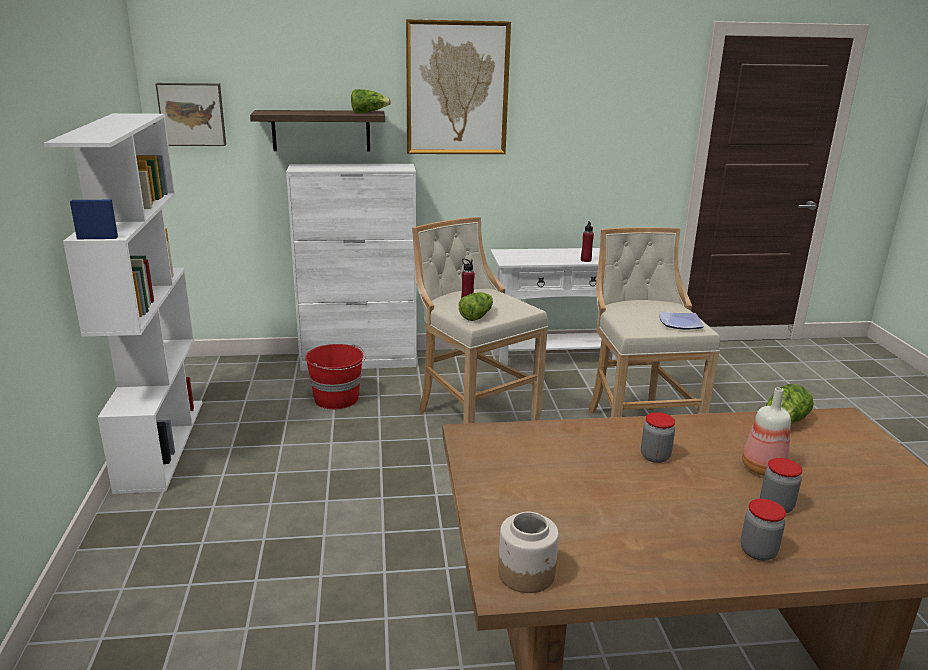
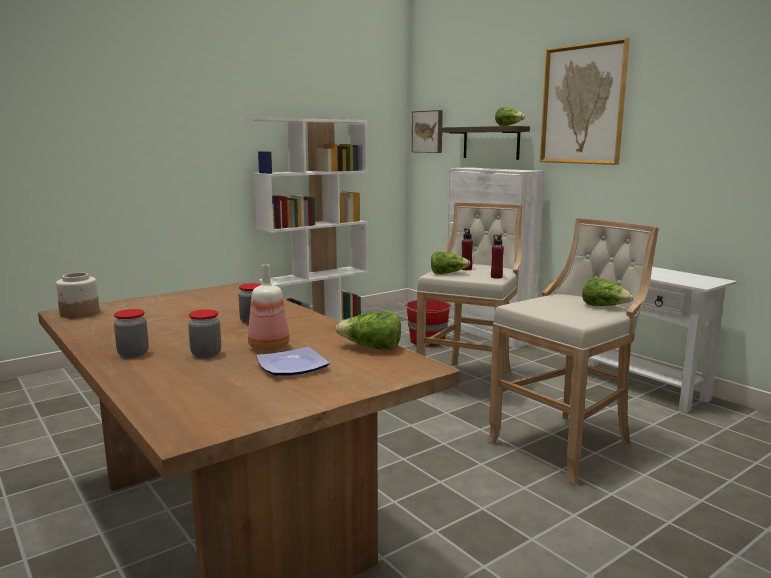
camera: 60 degrees right, 10 degrees down
(586, 260) = (655, 276): red bottle -> red bottle (496, 277)
(661, 306) = (604, 306): none -> lettuce
(679, 323) = (574, 315): plate -> plate (293, 366)

